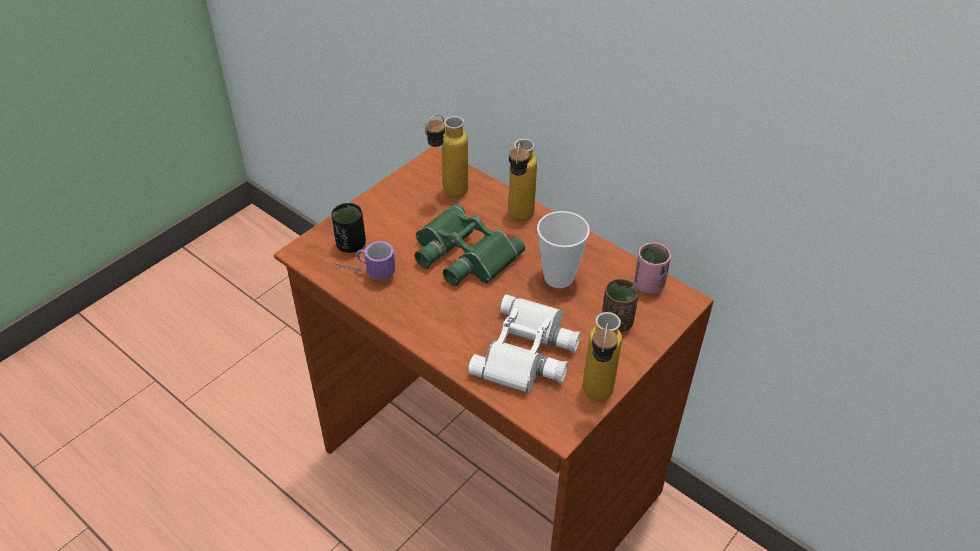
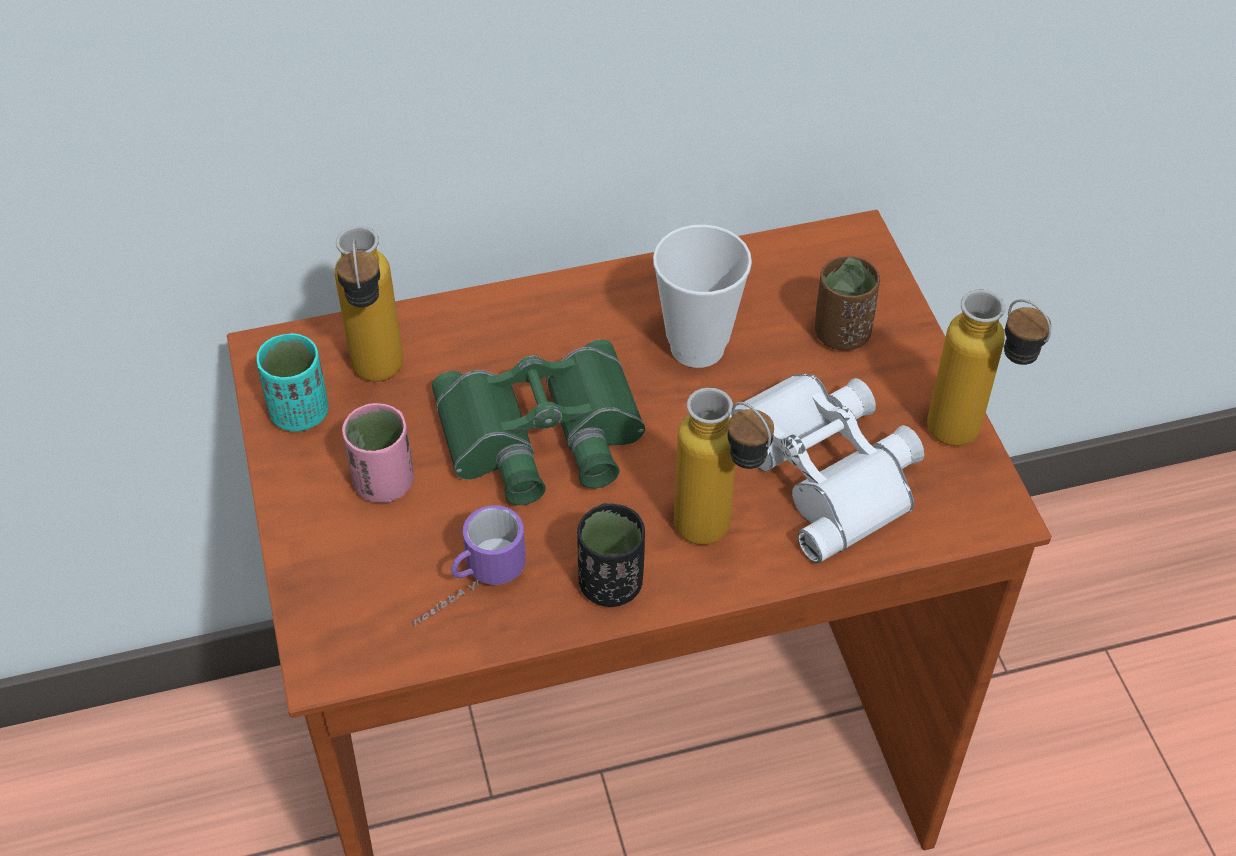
camera: 55 degrees left, 5 degrees up
(351, 245) = (378, 578): black cup -> black cup (611, 584)
(412, 183) = (300, 413): none -> turquoise cup
(518, 220) = (528, 325): bottle -> bottle (718, 539)
(648, 285) = (797, 257): pink cup -> pink cup (384, 483)

